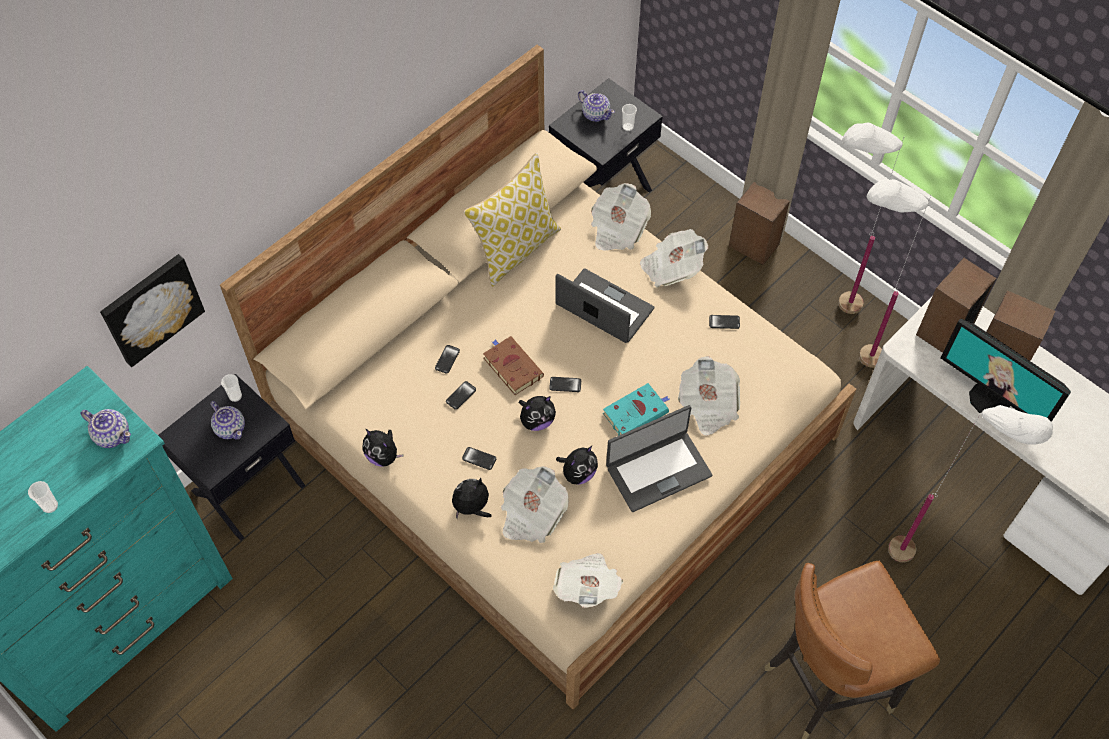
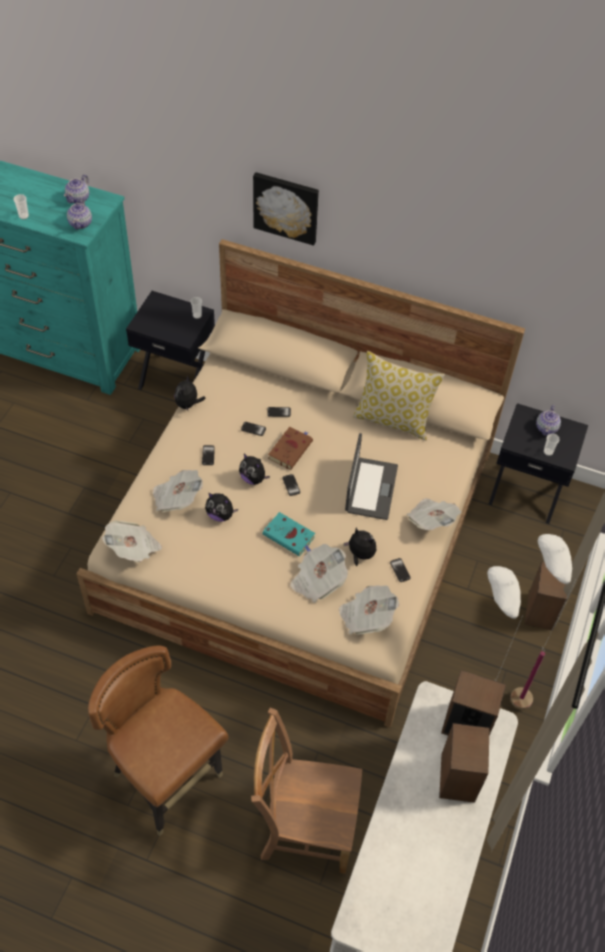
camera: 65 degrees right, 5 degrees down
(151, 308) = (178, 208): picture -> picture (286, 207)
(230, 428) = (173, 321): teapot -> teapot (78, 198)
(472, 507) = (169, 465): plush toy -> plush toy (360, 555)
(617, 229) = (446, 475): newspaper -> newspaper (366, 617)
(658, 470) = (246, 564): laptop -> none
(922, 560) = (304, 825): white floor lamp -> brown chair
(990, 399) = (413, 779): monitor -> none

